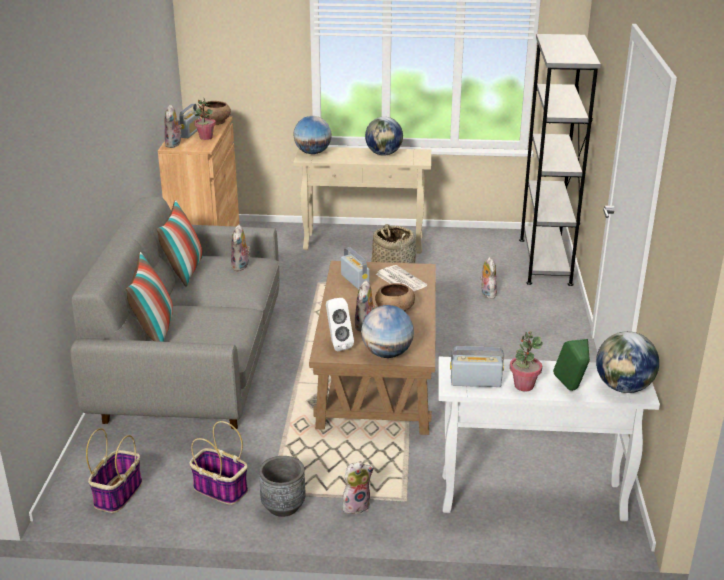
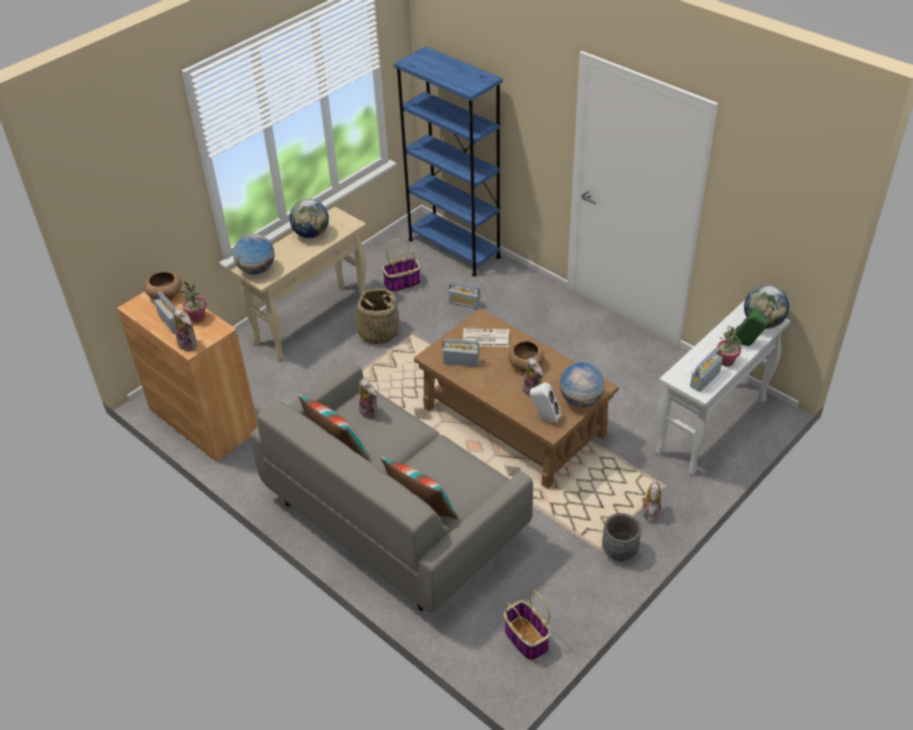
camera: 50 degrees left, 15 degrees up
(219, 489) = (571, 576): basket -> basket (402, 283)
(487, 293) = (464, 303): plush toy -> radio
(545, 261) = (454, 248): grey bookcase -> blue bookcase

